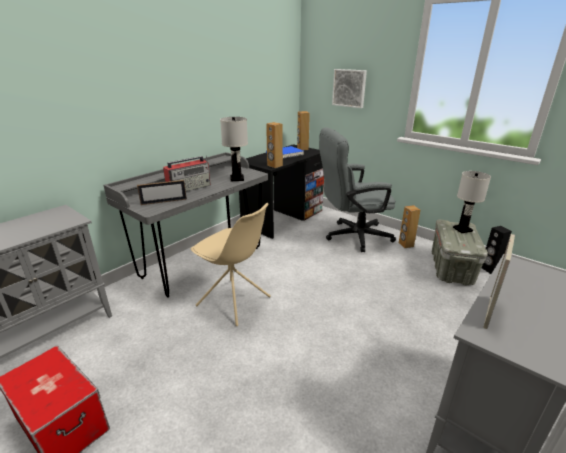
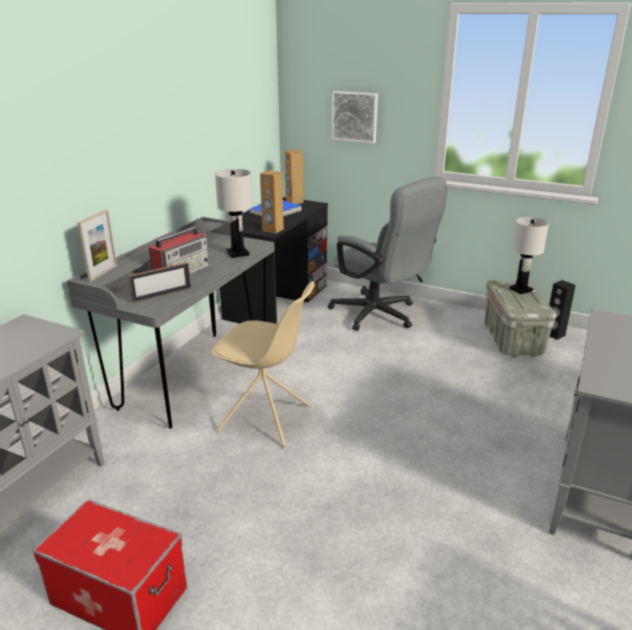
camera: 15 degrees left, 0 degrees up
(352, 236) = (380, 316): grey office chair -> grey office chair turned 105 degrees counterclockwise
(405, 245) = (450, 318): brown speaker -> none
(488, 312) = (599, 366): picture frame -> picture frame (103, 273)

